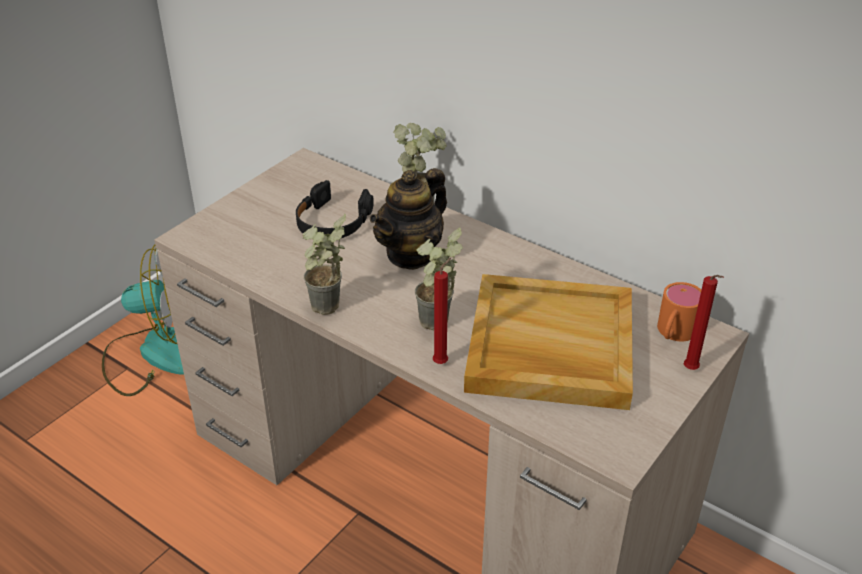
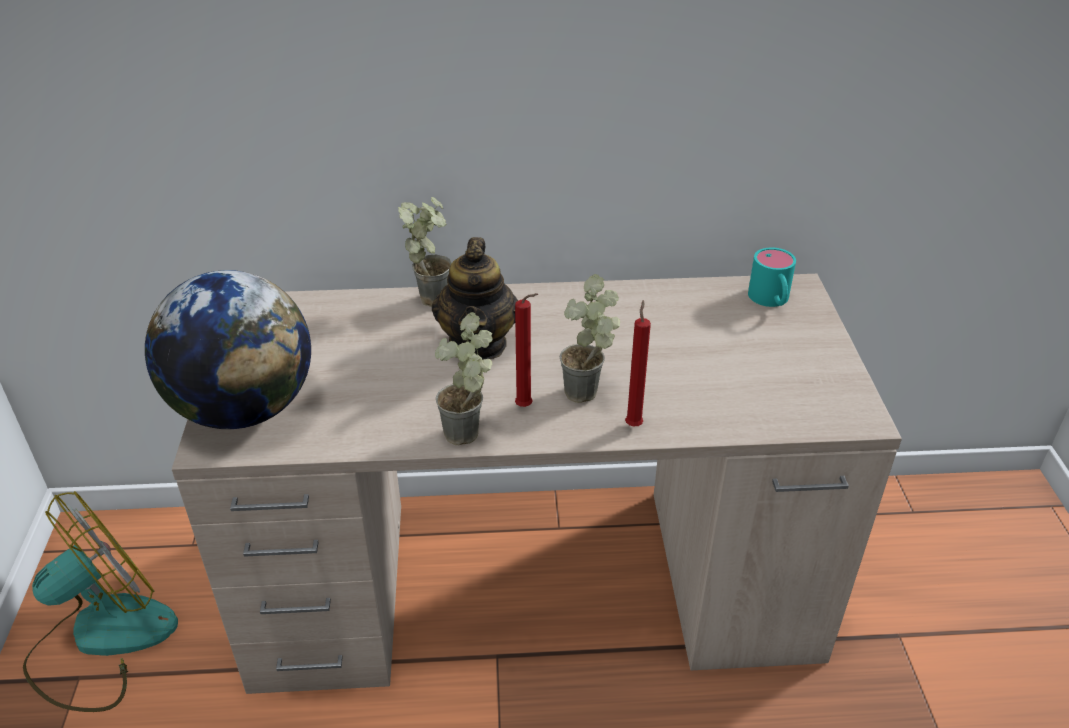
camera: 40 degrees left, 0 degrees up
(228, 224) = (245, 408): none -> globe
(332, 222) = (360, 351): black headphones -> none
(548, 347) = (699, 361): beige tray -> none
(673, 333) = (771, 300): orange mug -> turquoise mug
(692, 371) = (820, 322): red candle -> red candle (526, 407)

